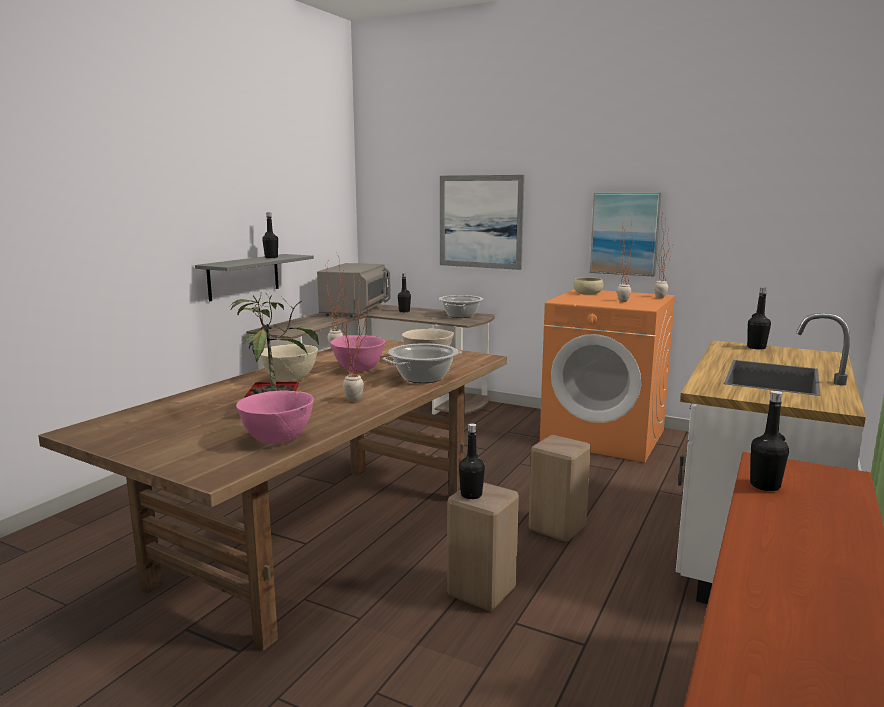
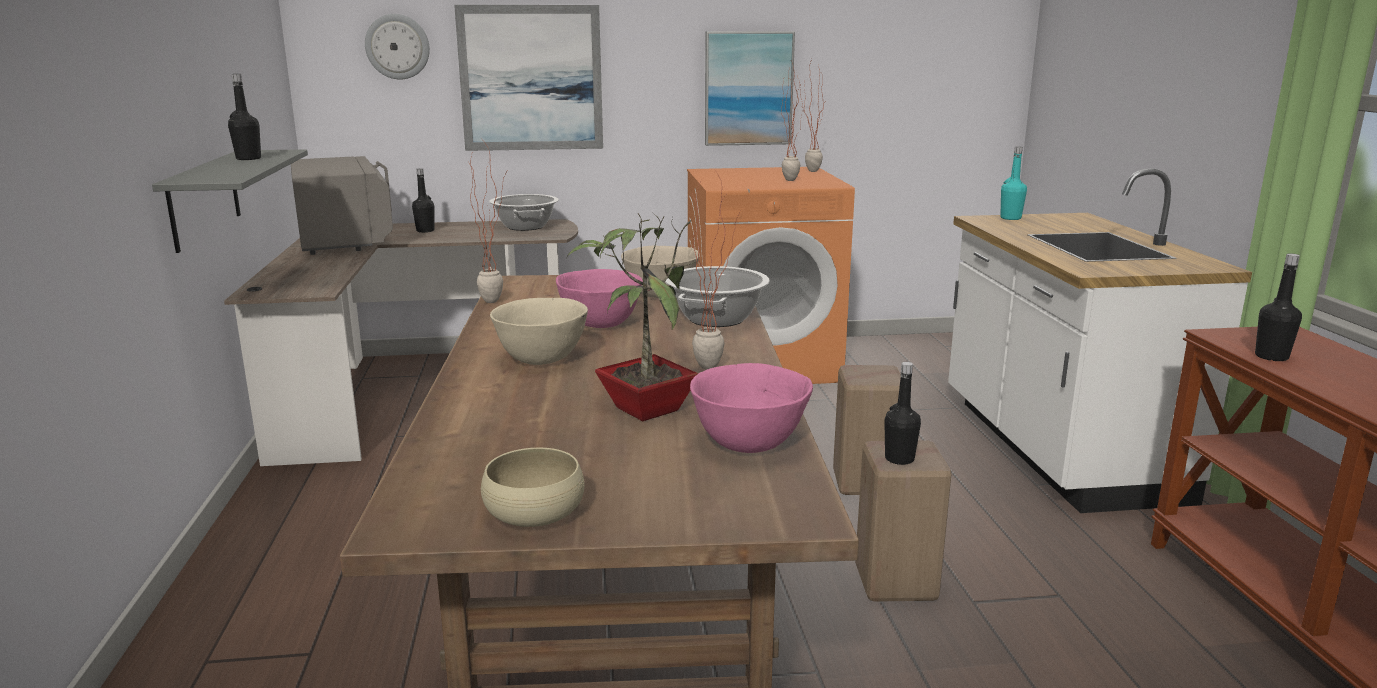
camera: 35 degrees left, 5 degrees up
(409, 200) = (397, 46): none -> wall clock
(587, 293) = (722, 174): beige bowl -> beige bowl (534, 513)
(756, 347) = (1010, 218): black bottle -> turquoise bottle

